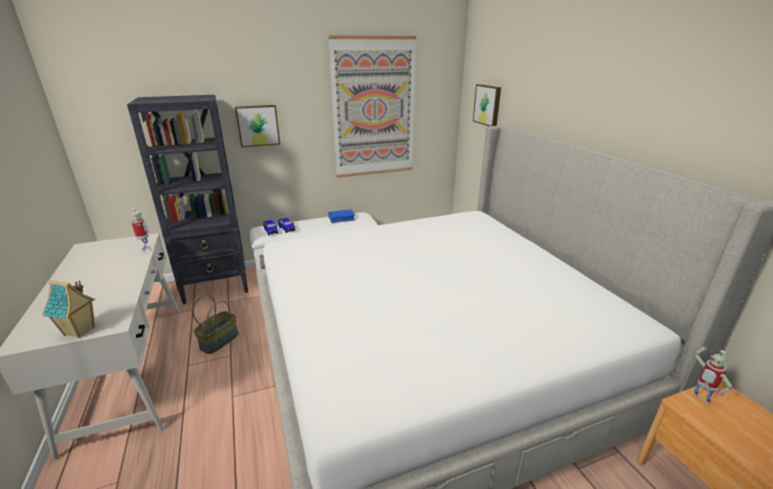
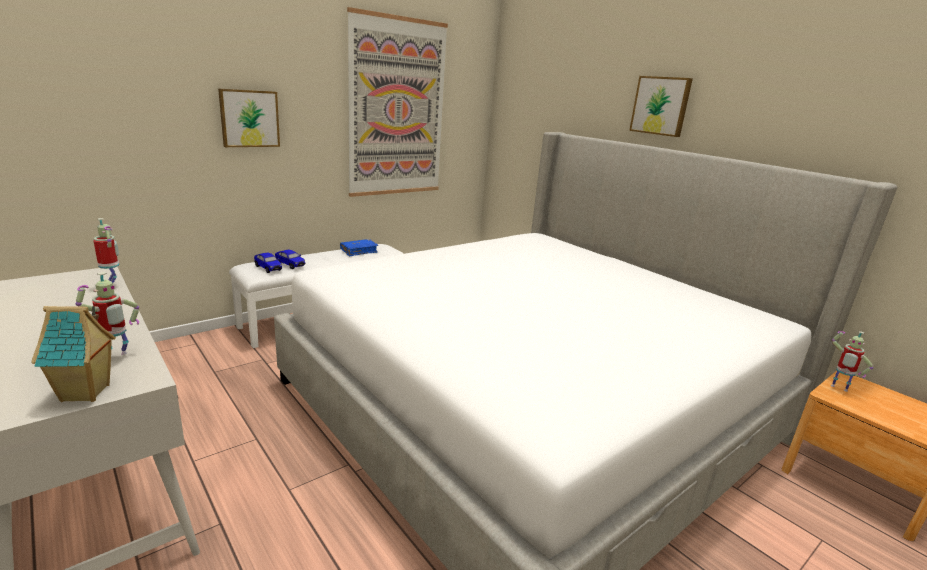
camera: 20 degrees left, 5 degrees down
(112, 306) = (117, 358): none -> toy robot
(217, 286) = (184, 354): black bookcase -> none
(219, 340) = (228, 422): basket -> none
(488, 105) = (533, 111): picture -> picture (661, 106)

